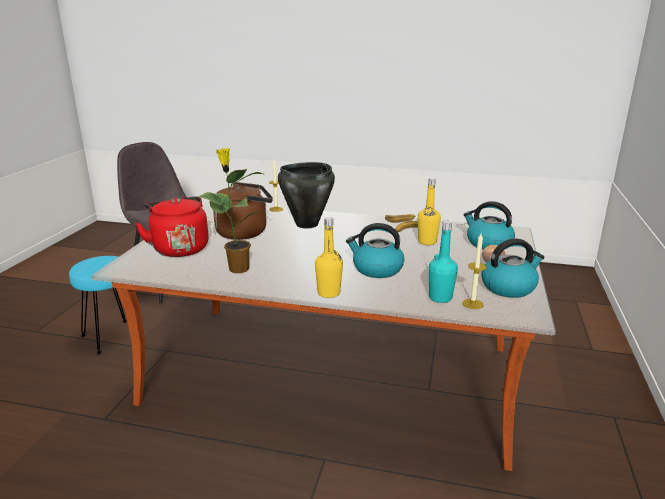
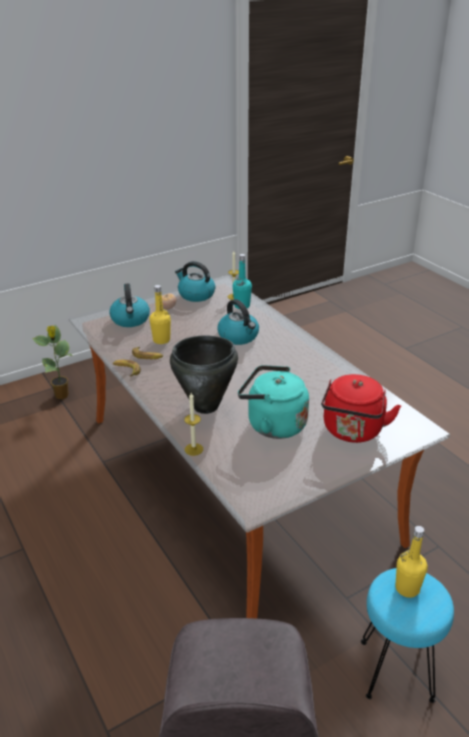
camera: 135 degrees left, 10 degrees up
(237, 269) = (328, 382): potted plant -> potted plant (62, 396)
(245, 232) = (273, 424): brown kettle -> turquoise kettle
(328, 293) = (295, 335): yellow bottle -> yellow bottle (407, 588)

